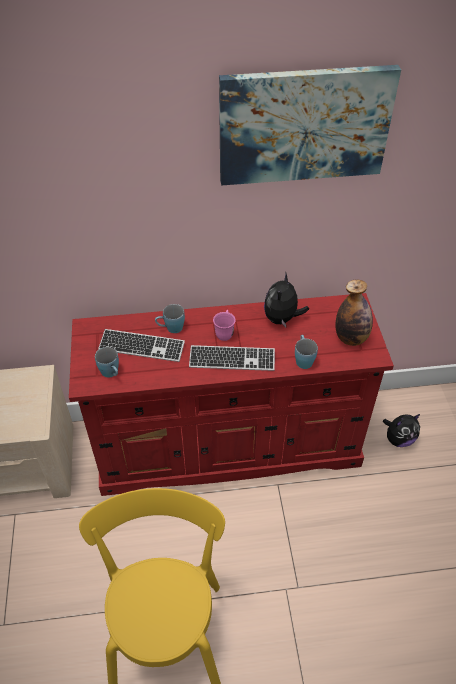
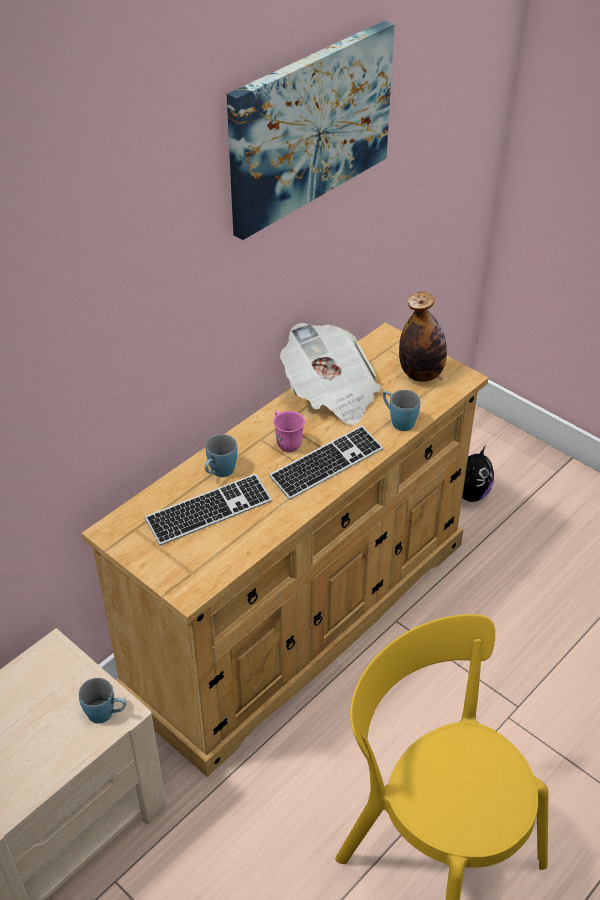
camera: 40 degrees left, 5 degrees down
(111, 373) = (208, 560): blue mug -> blue mug (106, 714)
(229, 444) = (301, 615): red dresser -> beige dresser
(282, 319) = (331, 394): plush toy -> newspaper

